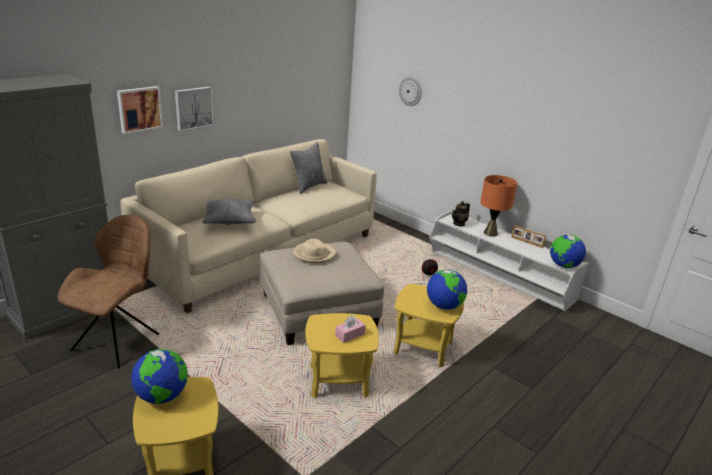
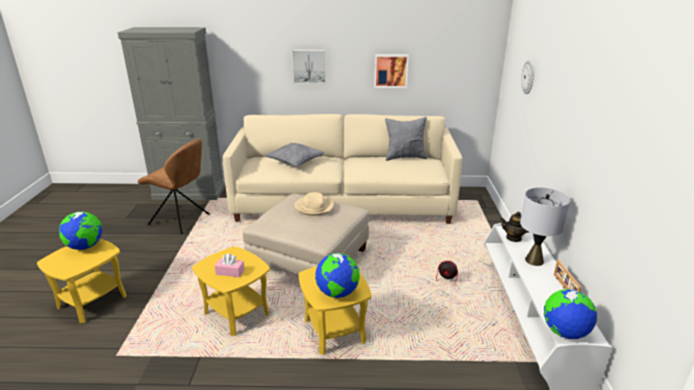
camera: 50 degrees right, 0 degrees up
(118, 341) = (181, 220): brown chair -> brown chair turned 45 degrees clockwise
(139, 109) = (261, 60): picture -> picture (391, 70)
(490, 233) = (534, 260): orange table lamp -> grey table lamp

